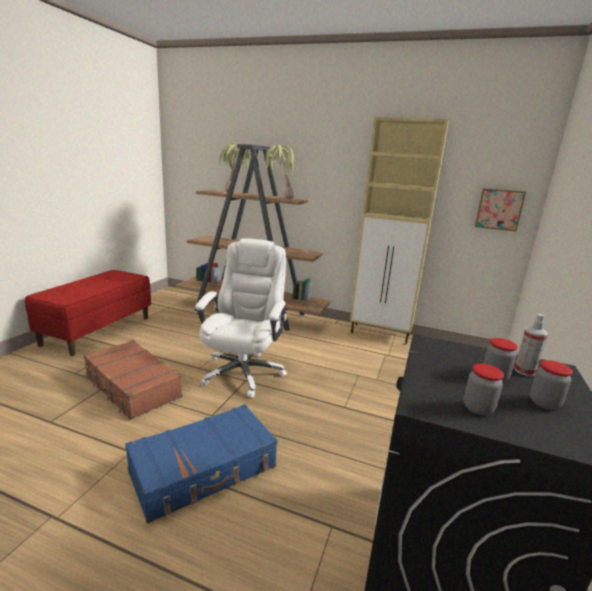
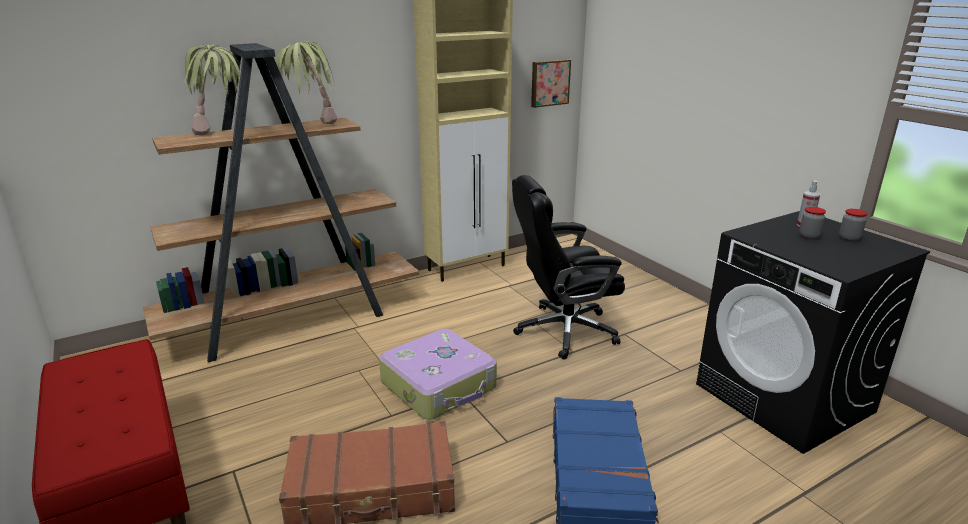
camera: 50 degrees left, 5 degrees up
(243, 372) = (440, 385): white office chair -> suitcase
(364, 394) = (563, 331): none -> black office chair
(478, 408) = (850, 258): jar -> none

